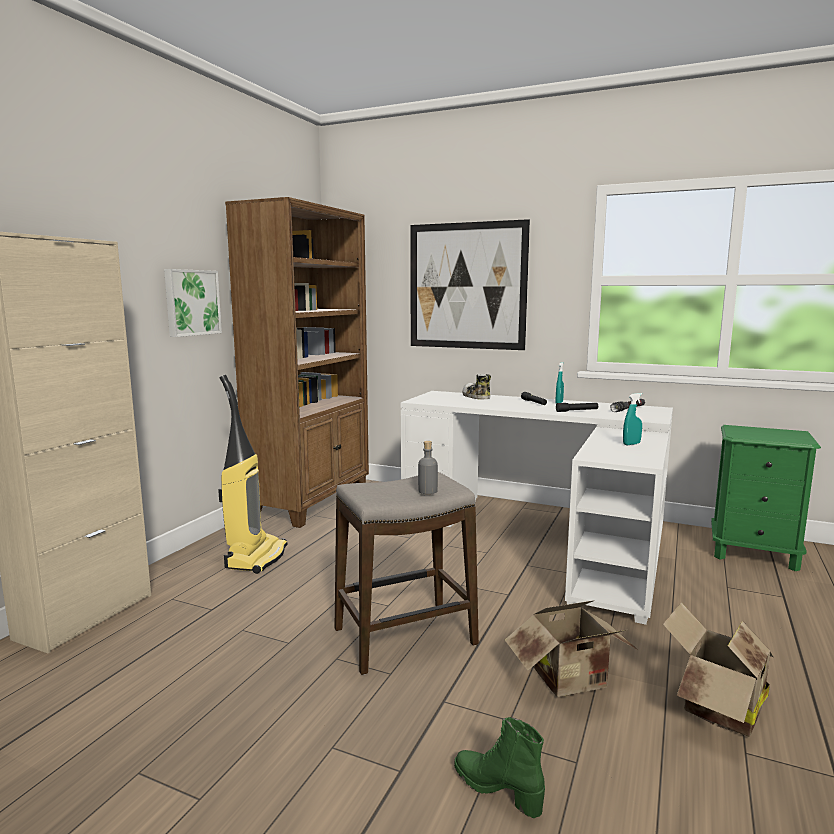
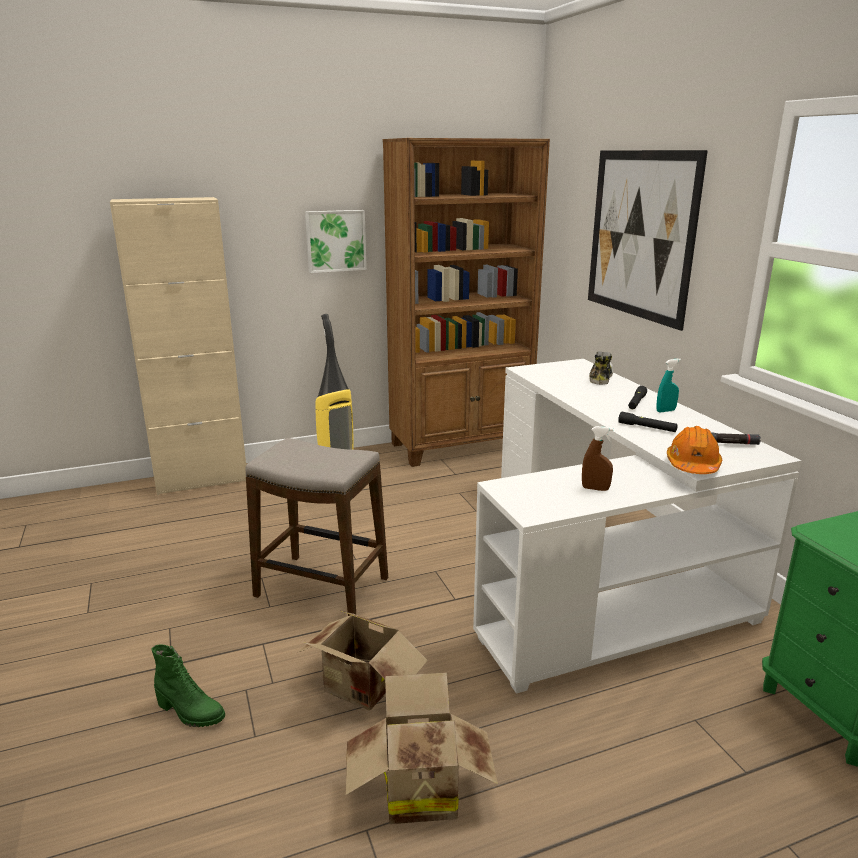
camera: 45 degrees right, 10 degrees up
(427, 491) = (318, 466): grey bottle -> none
(498, 789) = (190, 713): green boot -> green boot turned 120 degrees clockwise
(631, 444) = (595, 489): turquoise spray bottle -> brown spray bottle
(648, 419) = (692, 465): none -> orange hard hat

